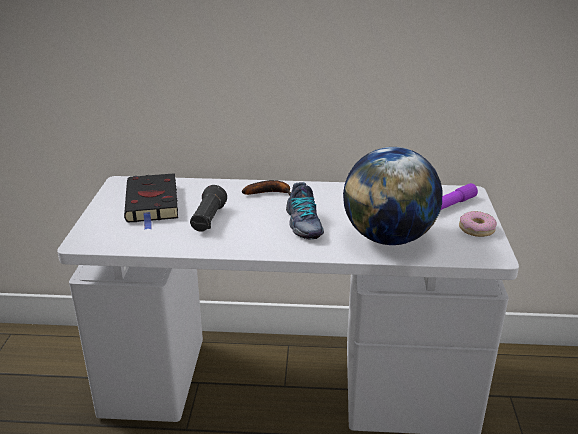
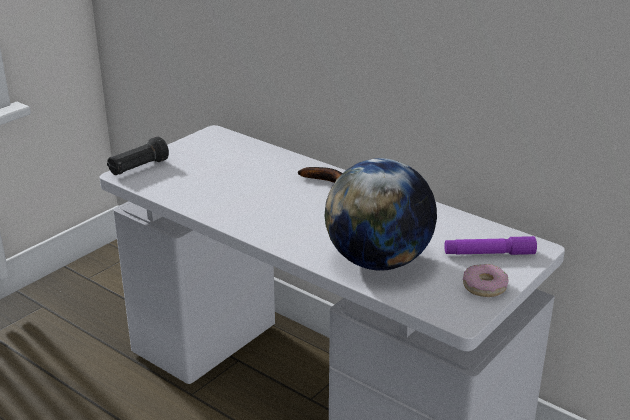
camera: 35 degrees right, 0 degrees up
(152, 204) = (215, 160): black book -> none
(208, 220) = (240, 189): black flashlight -> black flashlight (138, 168)
(303, 224) = (317, 220): shoe -> none

